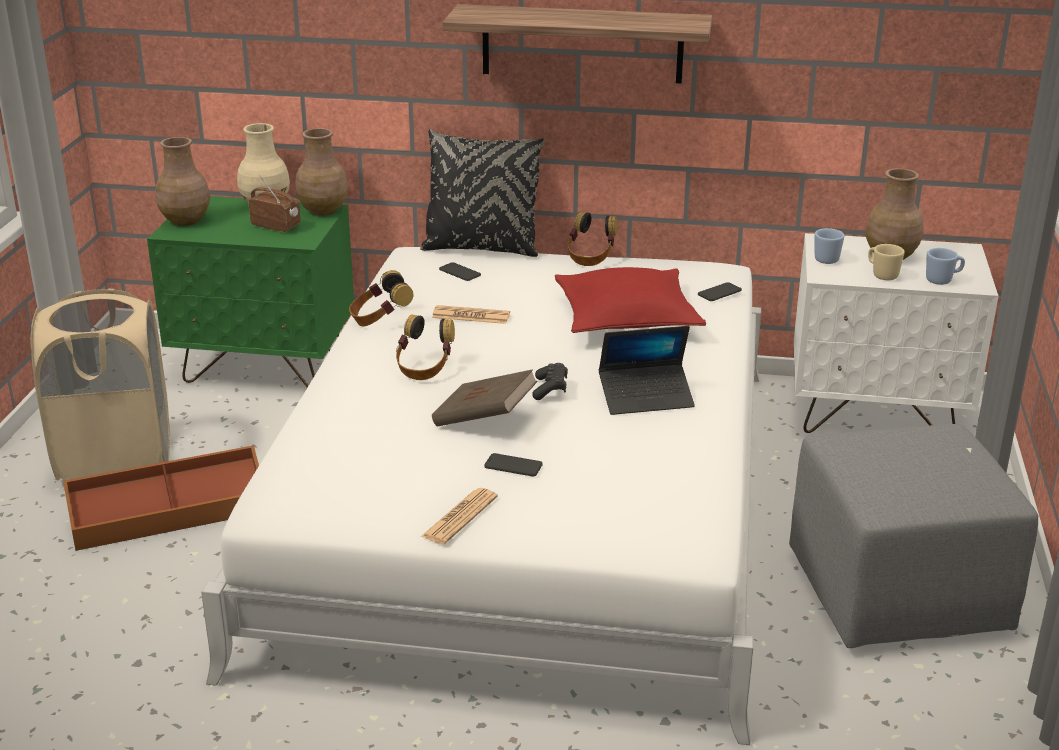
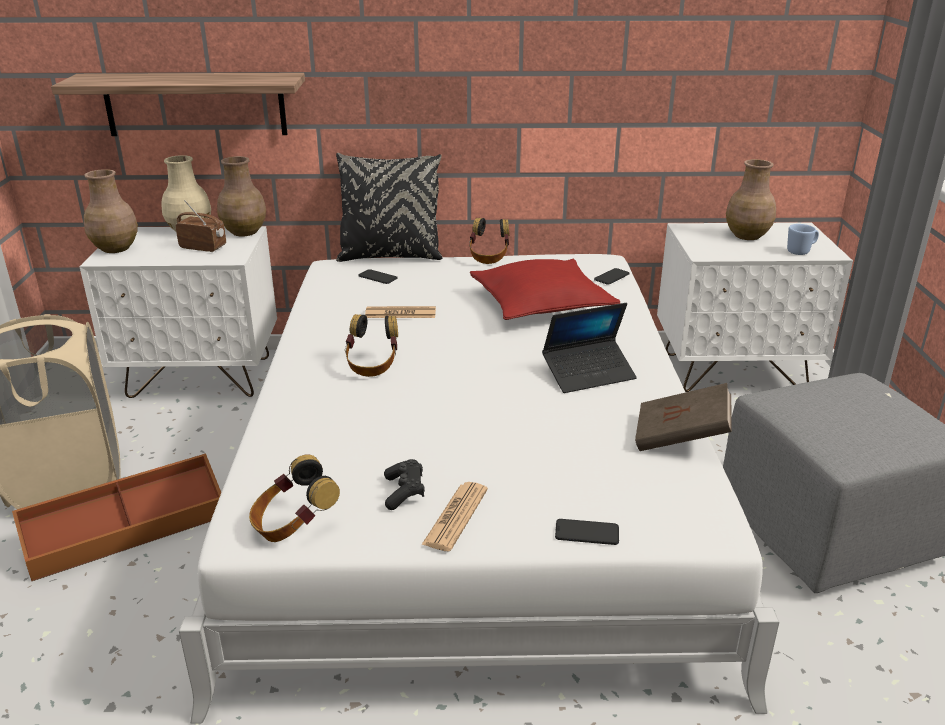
camera: 10 degrees left, 0 degrees up
(265, 367) = (201, 377): green nightstand -> white nightstand
(380, 320) = (316, 324): headphones -> headphones (293, 525)
(484, 419) = (446, 409): brown book -> brown book (681, 438)
(513, 466) = (491, 454): phone -> phone (587, 532)
(550, 389) = (498, 374): black game controller -> black game controller (404, 492)
(582, 44) = (472, 65): shelf -> shelf (195, 104)
(828, 258) = (698, 241): blue mug -> none
(881, 275) = (749, 251): beige mug -> none

